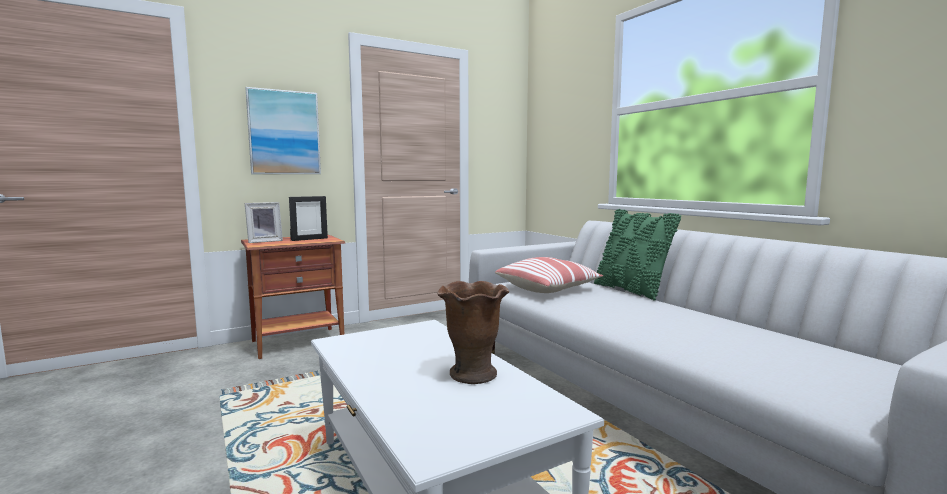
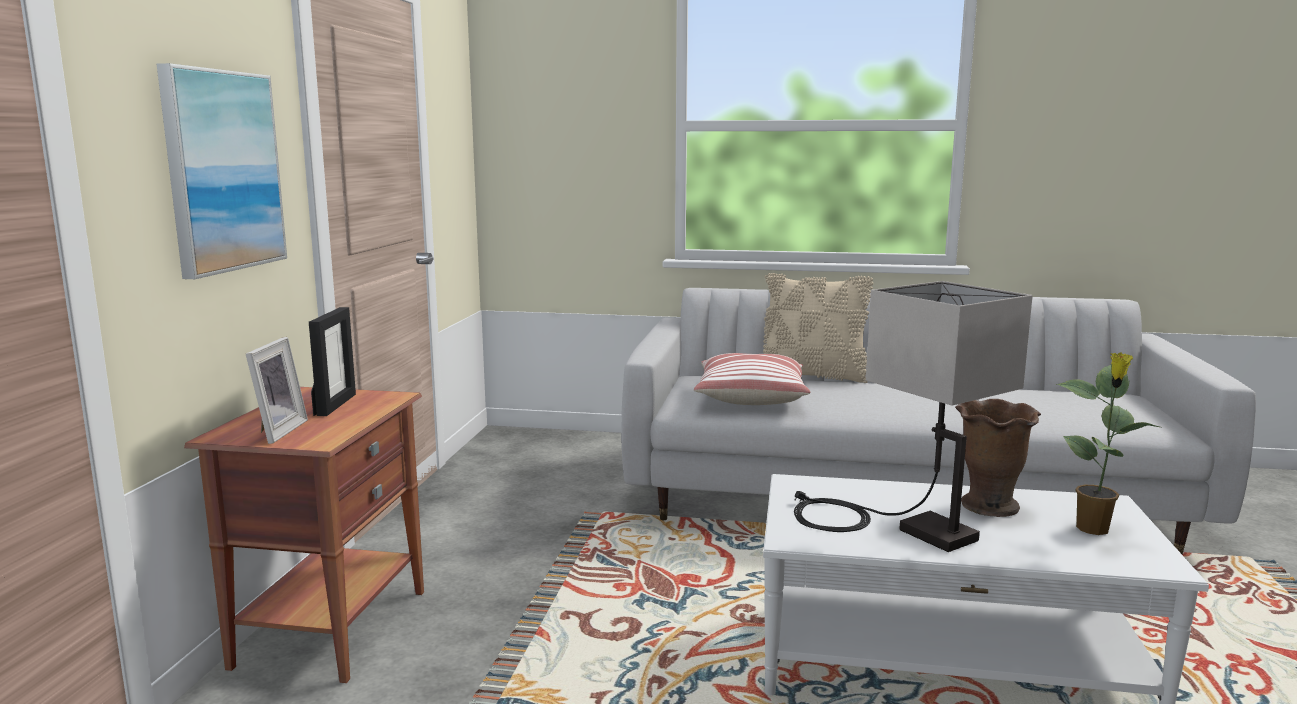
camera: 50 degrees left, 5 degrees up
(389, 356) = (891, 525): none -> table lamp
(481, 415) = (1094, 529): none -> potted plant
(631, 290) = (813, 376): green pillow -> beige pillow

